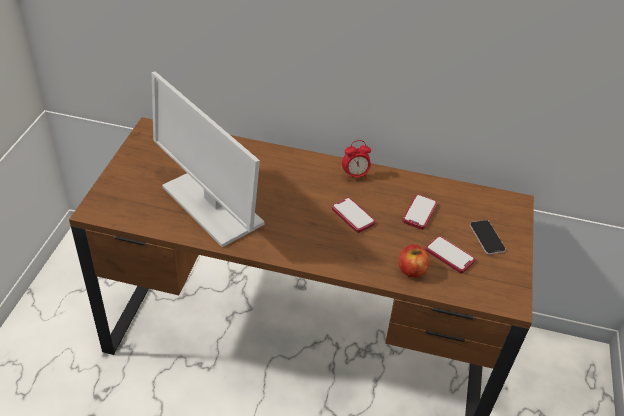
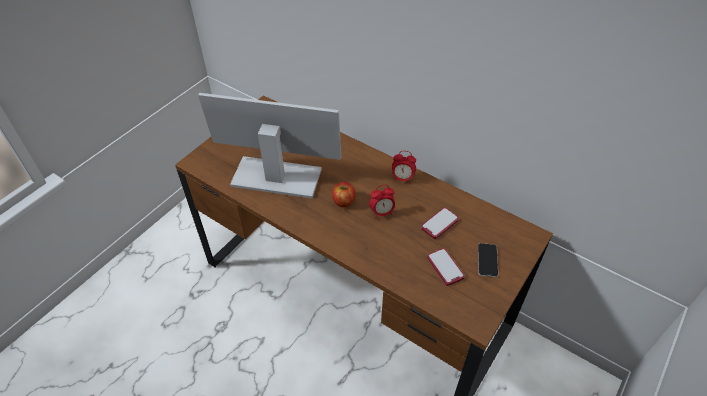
camera: 25 degrees right, 5 degrees up
(211, 205) = (277, 177): monitor -> monitor turned 120 degrees clockwise
(352, 216) = (382, 213): phone -> alarm clock
(411, 270) = (405, 271): apple -> apple (343, 201)

